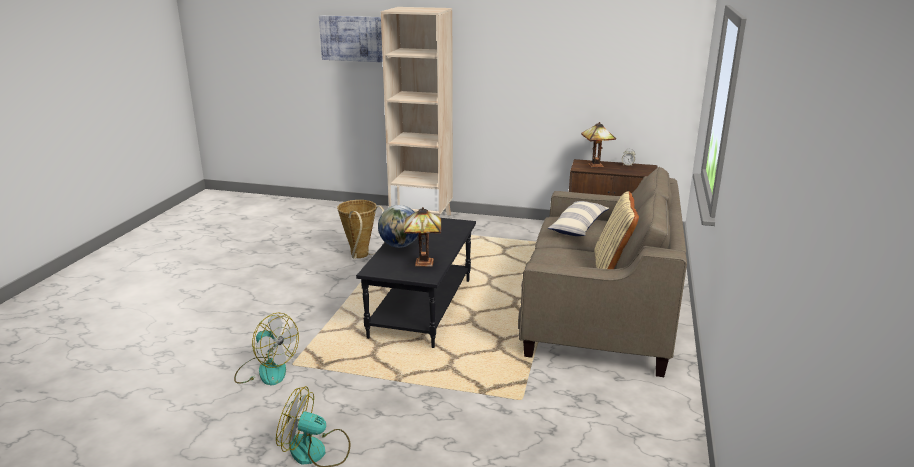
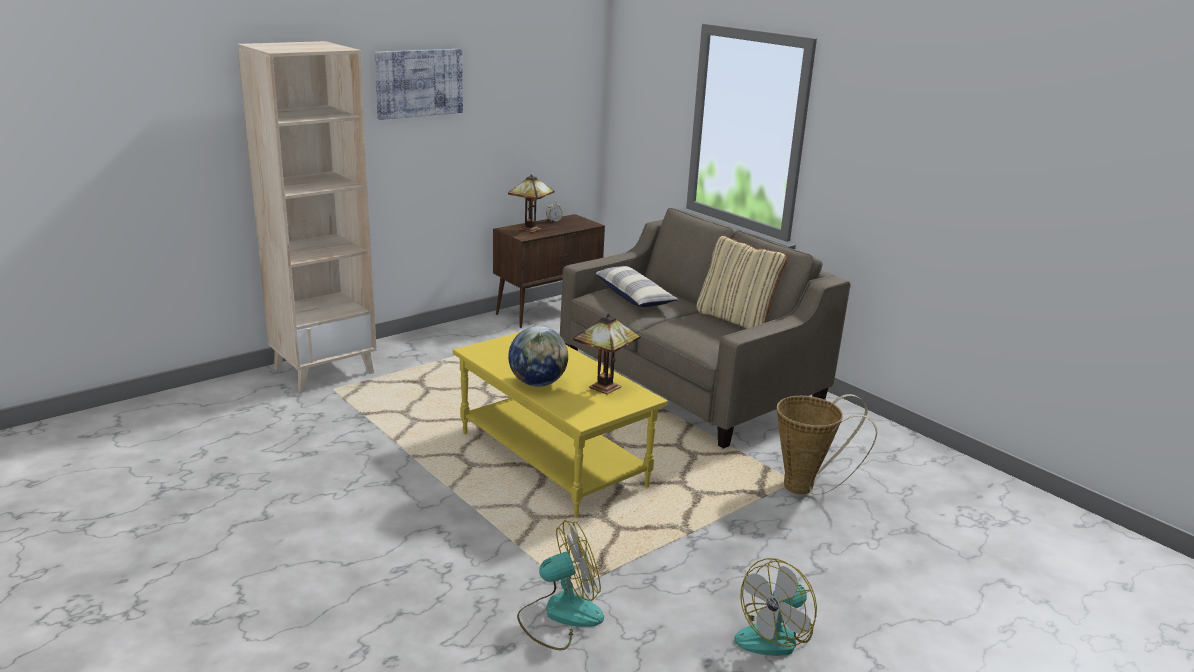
camera: 55 degrees left, 0 degrees up
(351, 38) = (148, 104): picture -> picture (419, 83)
(361, 256) = (357, 444): basket -> basket (806, 488)
(423, 308) = (554, 459): black coffee table -> yellow coffee table

